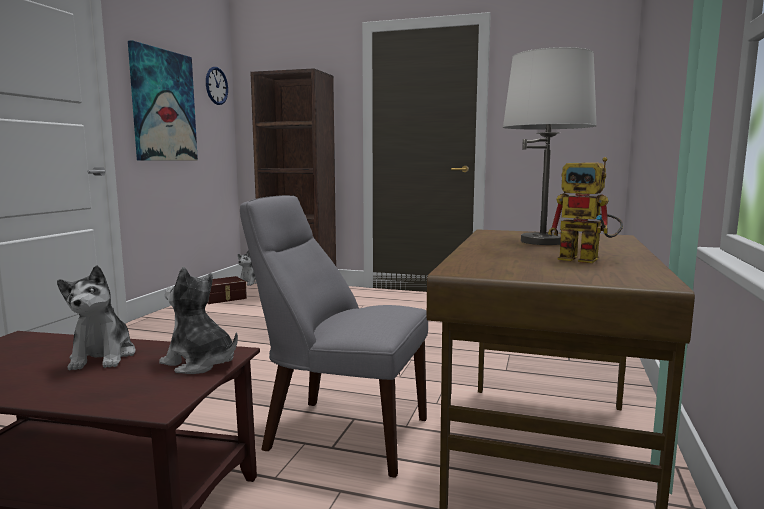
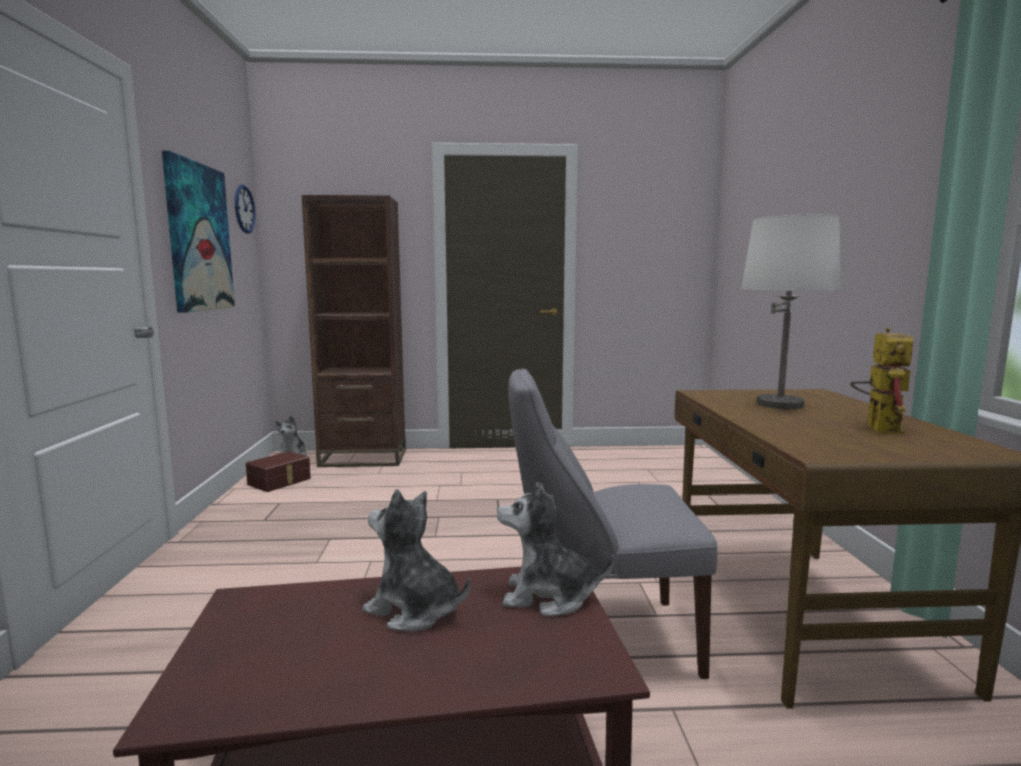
camera: 20 degrees left, 0 degrees up
(103, 357) = (414, 610): plush toy -> plush toy turned 150 degrees clockwise
(588, 259) = (877, 427): toy robot -> toy robot turned 90 degrees counterclockwise

